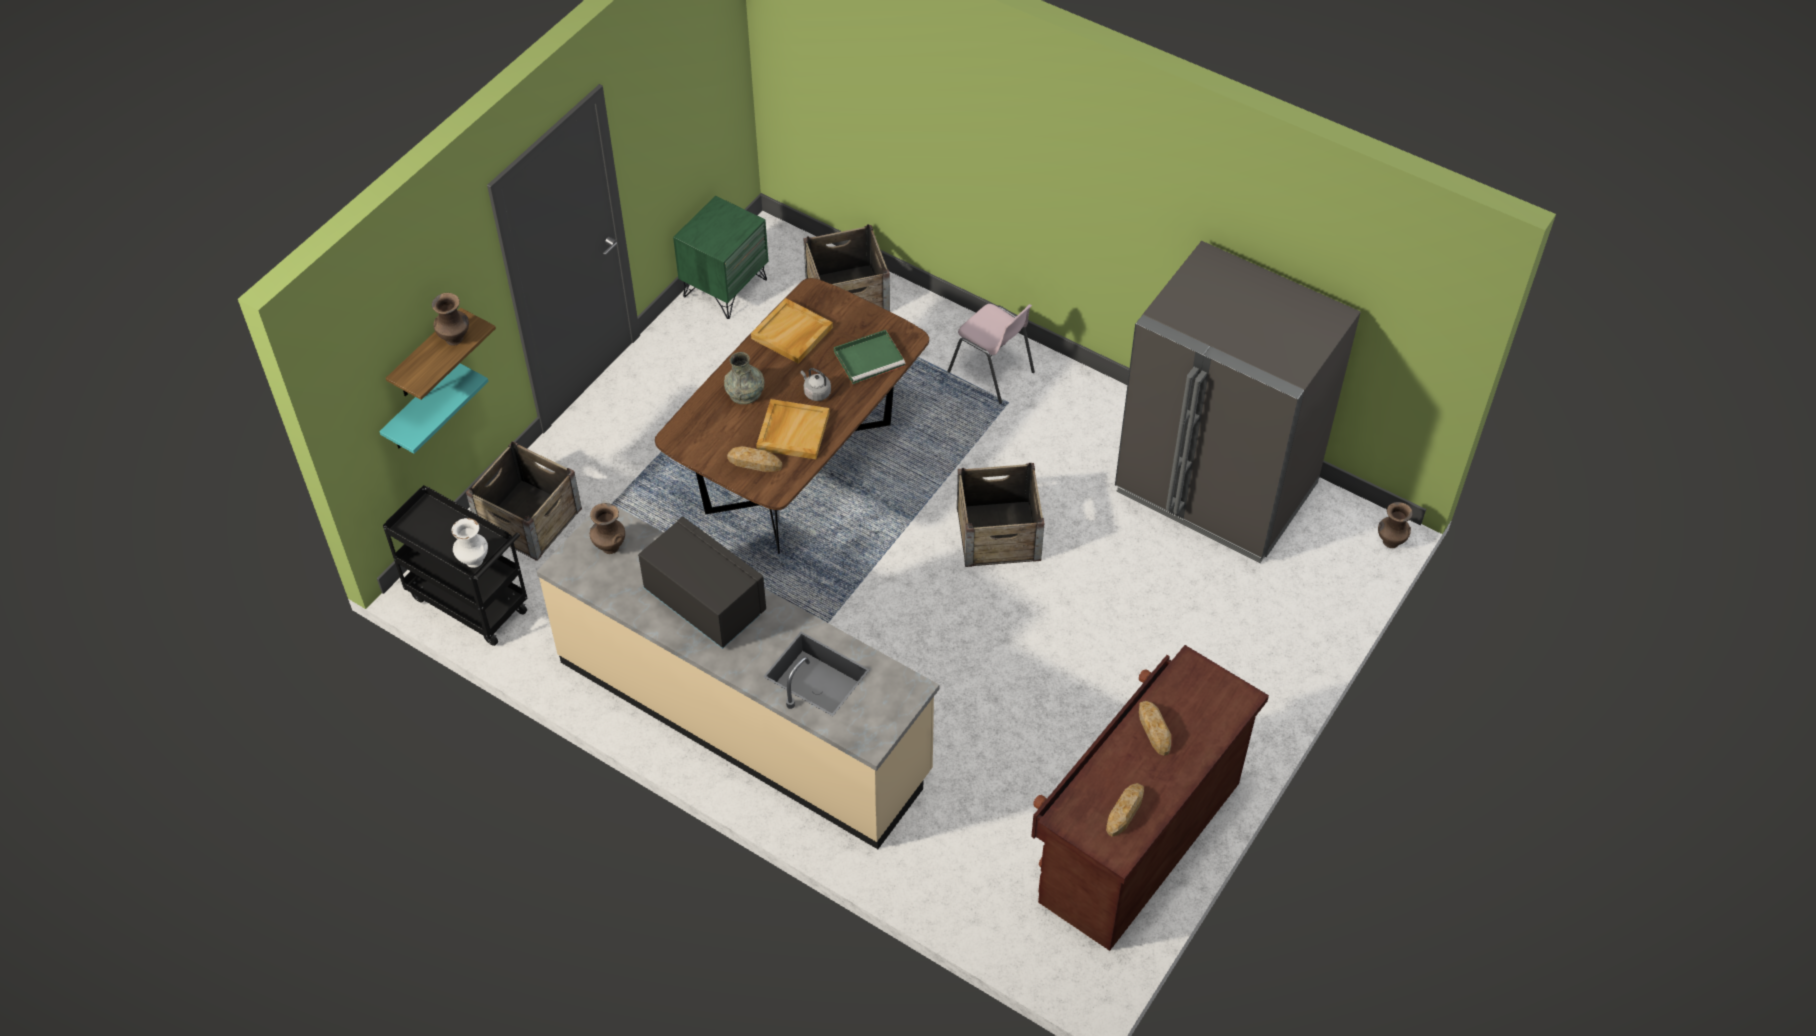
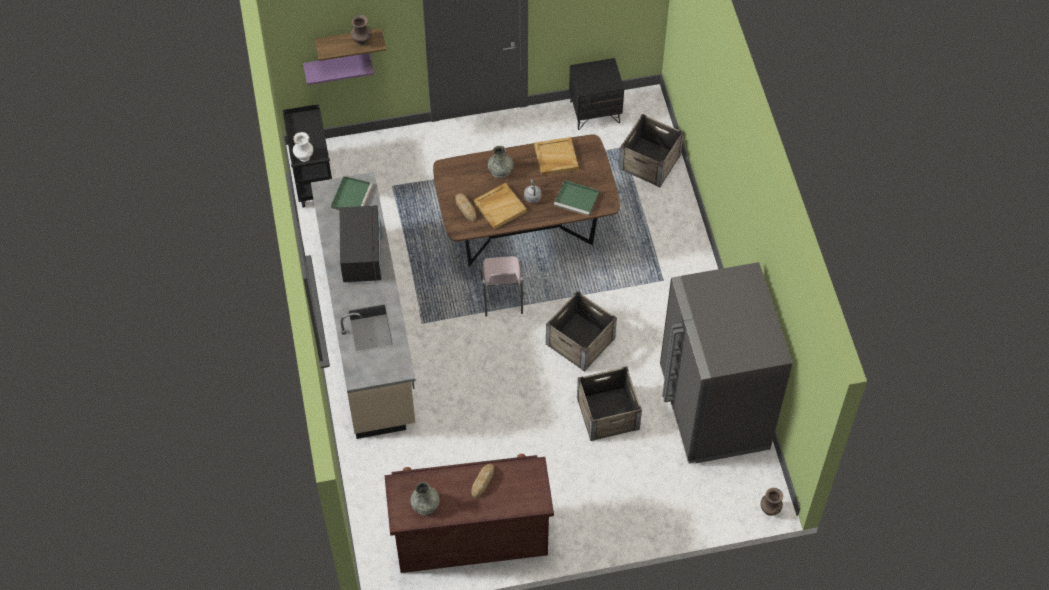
camera: 45 degrees right, 5 degrees up
(421, 408) = (337, 65): turquoise shelf -> purple shelf
(529, 519) = (380, 159): crate -> crate (607, 413)
(609, 546) = (352, 196): brown vase -> green tray
(724, 287) = (595, 111): green nightstand -> black nightstand
(992, 372) = (673, 258): pink chair -> pink chair (502, 296)
(1125, 811) = (425, 505): bread -> grey vase

